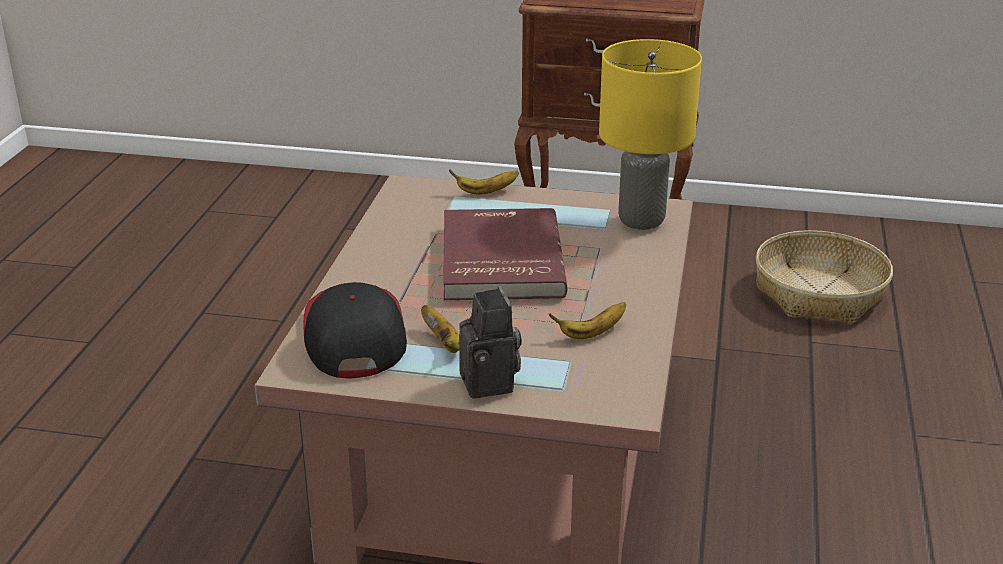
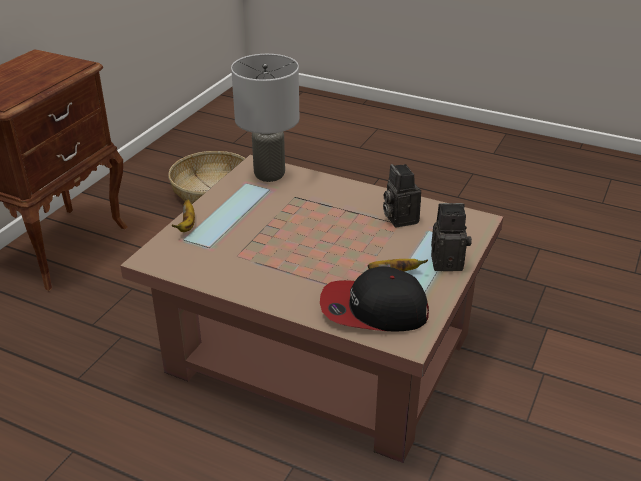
camera: 75 degrees left, 5 degrees up
(498, 260) = (294, 235): red book -> none
(591, 333) = (399, 218): banana -> camera
(638, 220) = (268, 176): yellow table lamp -> white table lamp

